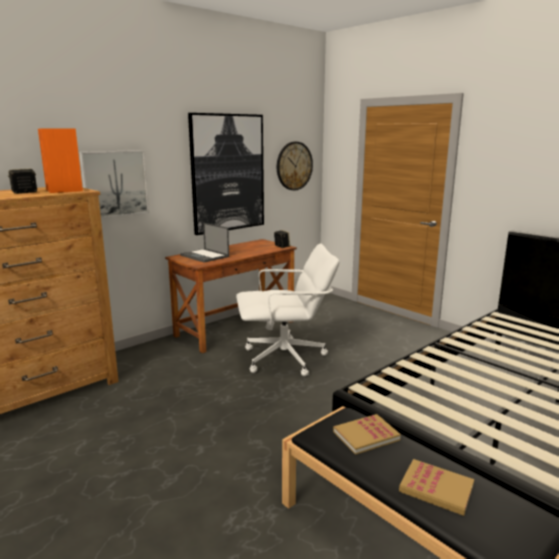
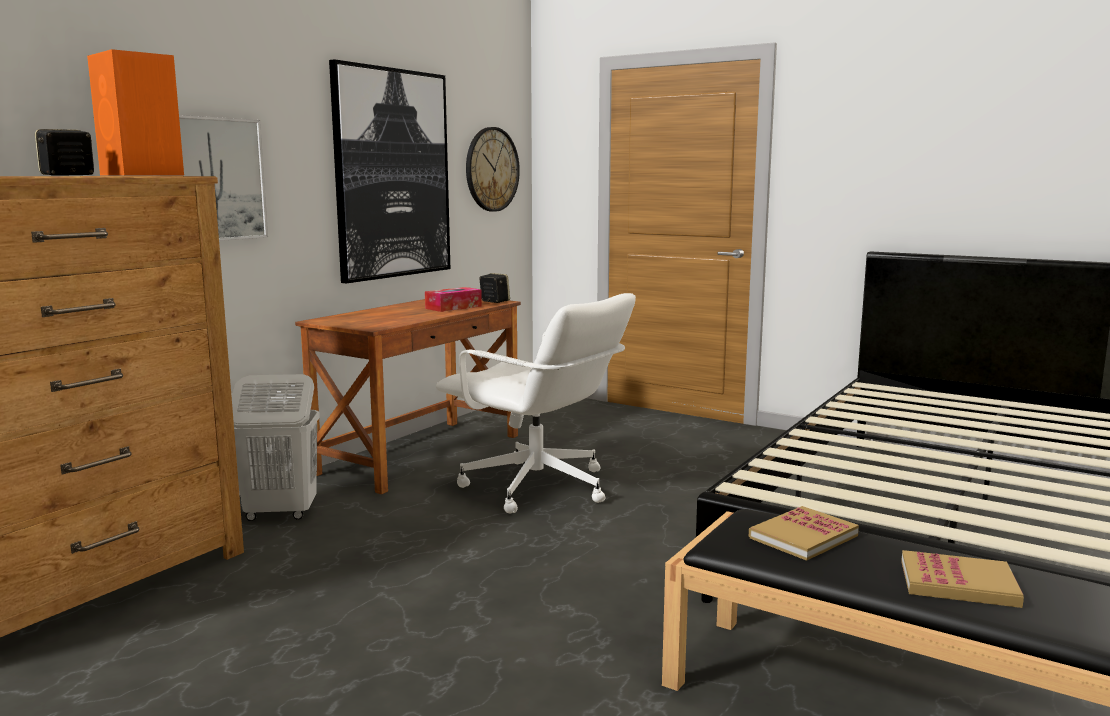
camera: 15 degrees left, 5 degrees down
(147, 359) = (280, 513): none -> white laundry basket
(205, 256) = (371, 317): laptop -> none
(255, 250) = (453, 307): none -> tissue box
(285, 358) = (537, 488): white office chair -> white office chair turned 60 degrees clockwise

